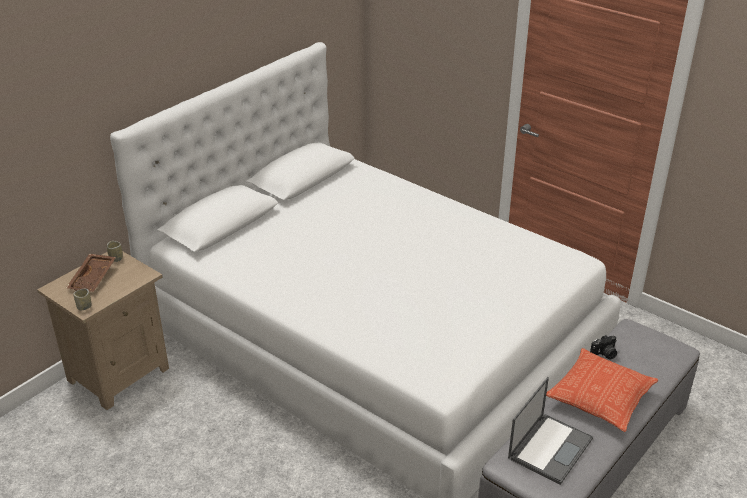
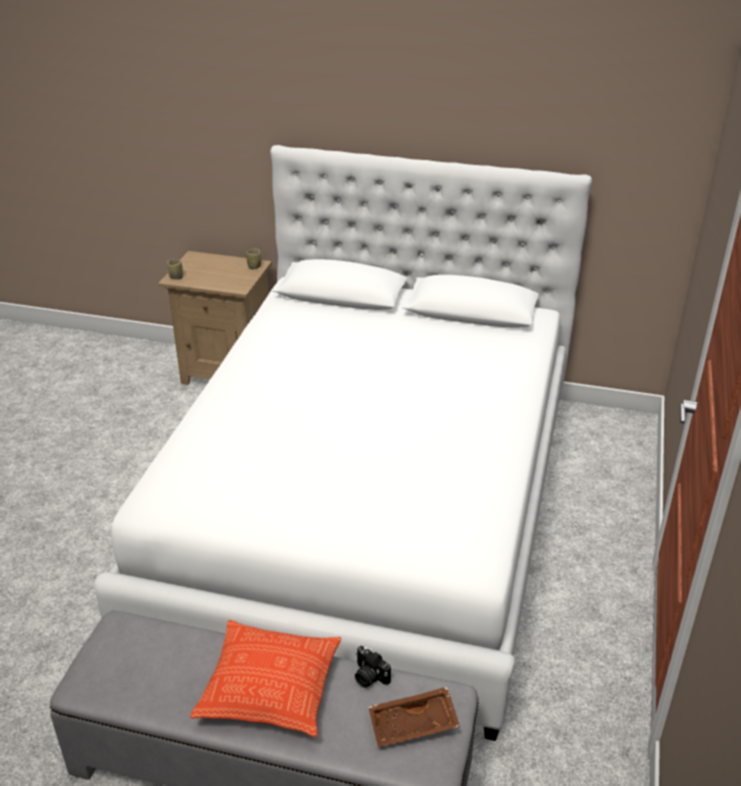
camera: 65 degrees right, 0 degrees up
(93, 278) = (218, 267): brown tray -> brown tray (413, 726)
(550, 447) = (157, 659): laptop -> none

